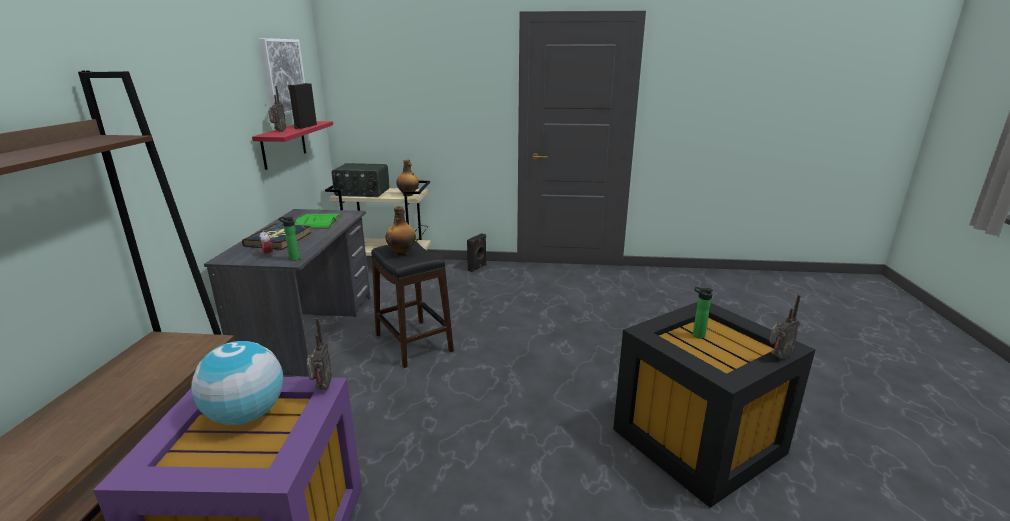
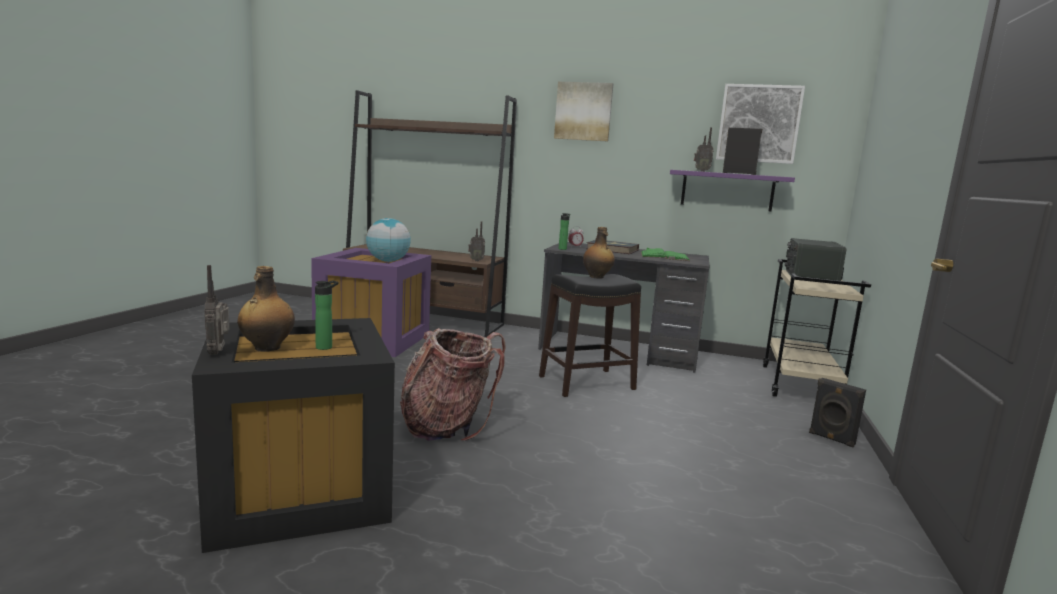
camera: 100 degrees right, 10 degrees down
(165, 81) = (583, 111): none -> picture
(284, 144) = (727, 190): red shelf -> purple shelf
(321, 388) = (391, 263): radio -> radio (476, 260)
(408, 195) = (815, 287): bottle -> bottle (266, 348)
(547, 398) = (448, 426): none -> backpack

